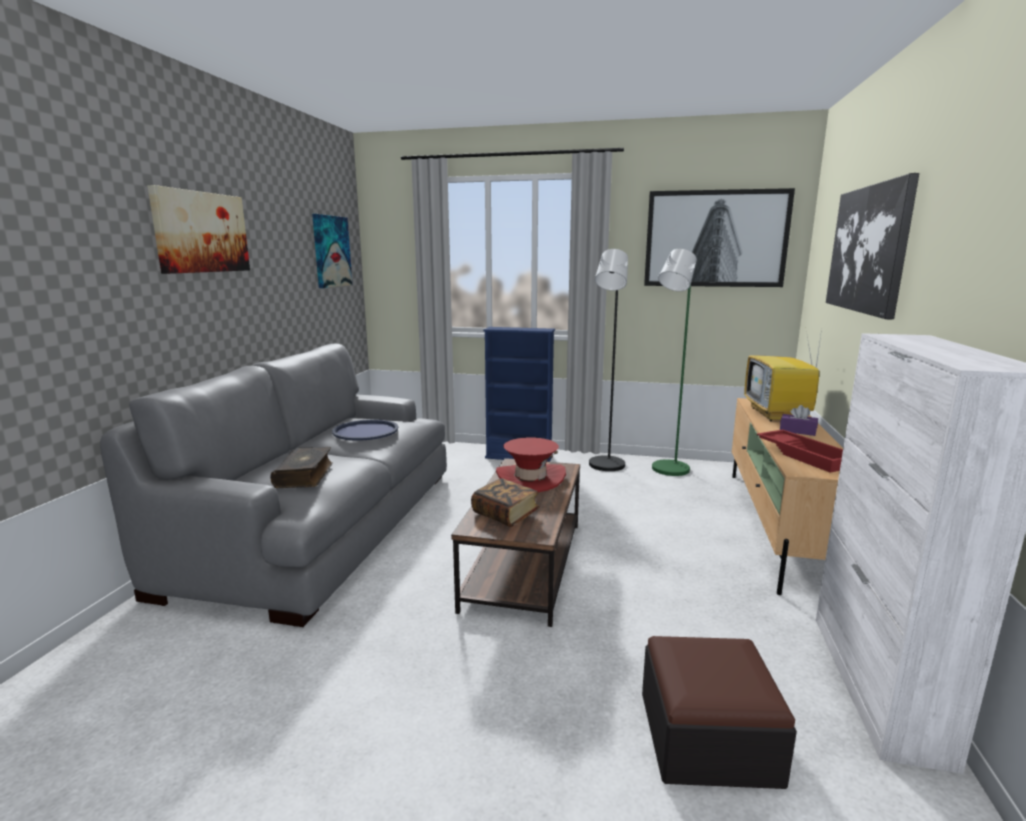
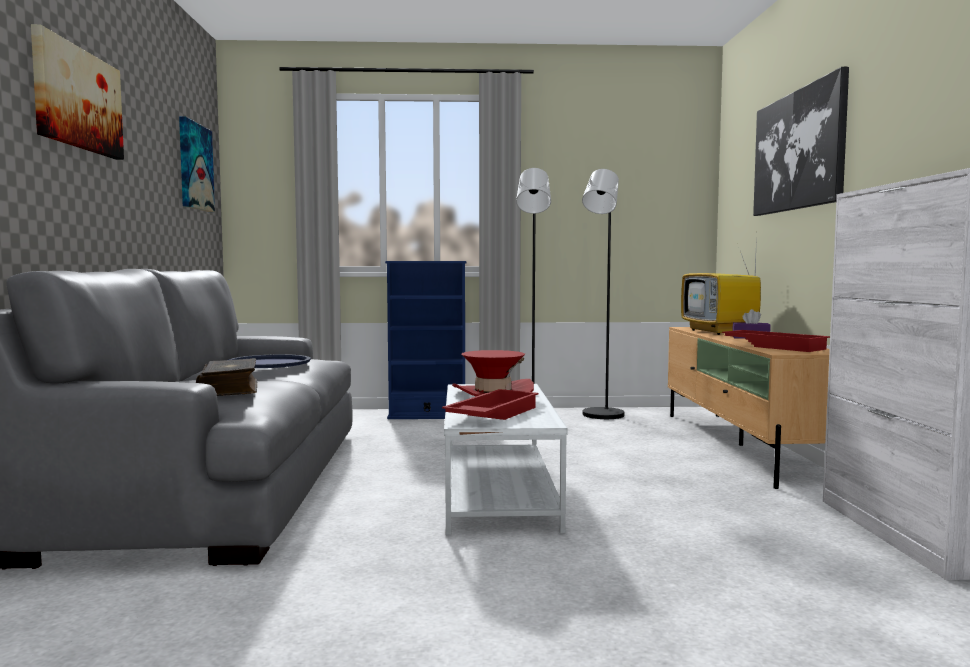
camera: 15 degrees left, 10 degrees down
(505, 514) = (491, 414): book -> red tray
(524, 563) = (497, 491): brown coffee table -> white coffee table
(667, 471) = (601, 416): green floor lamp -> black floor lamp
(707, 738) = (784, 587): ottoman -> none
(715, 239) = (628, 166): picture -> none

